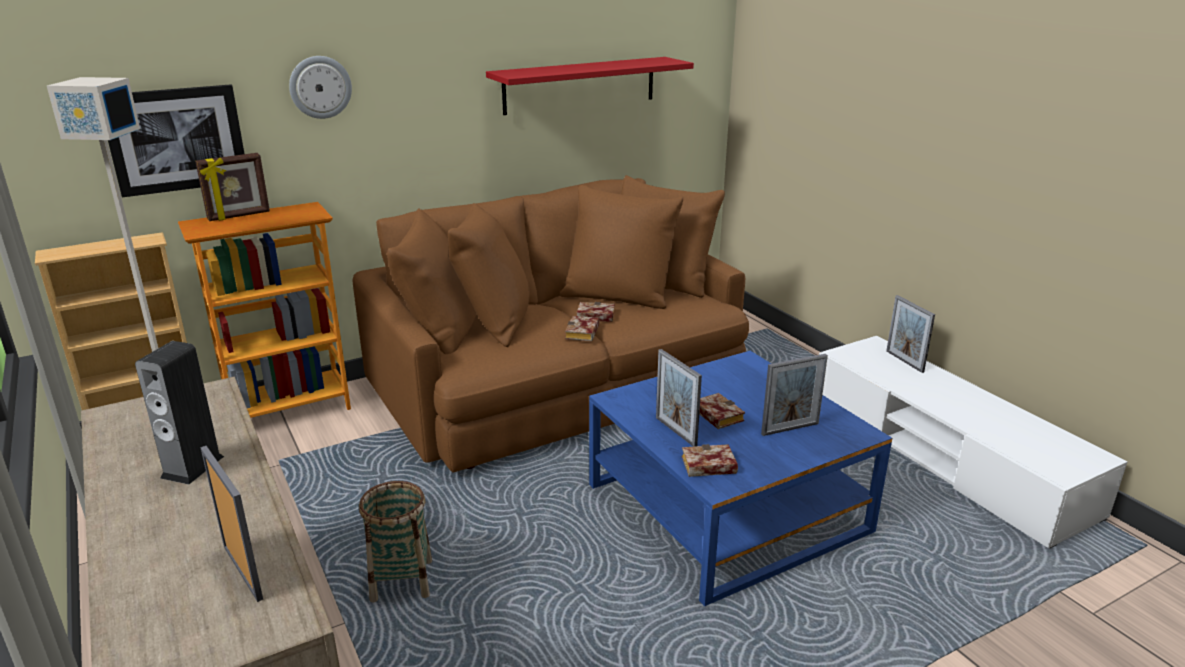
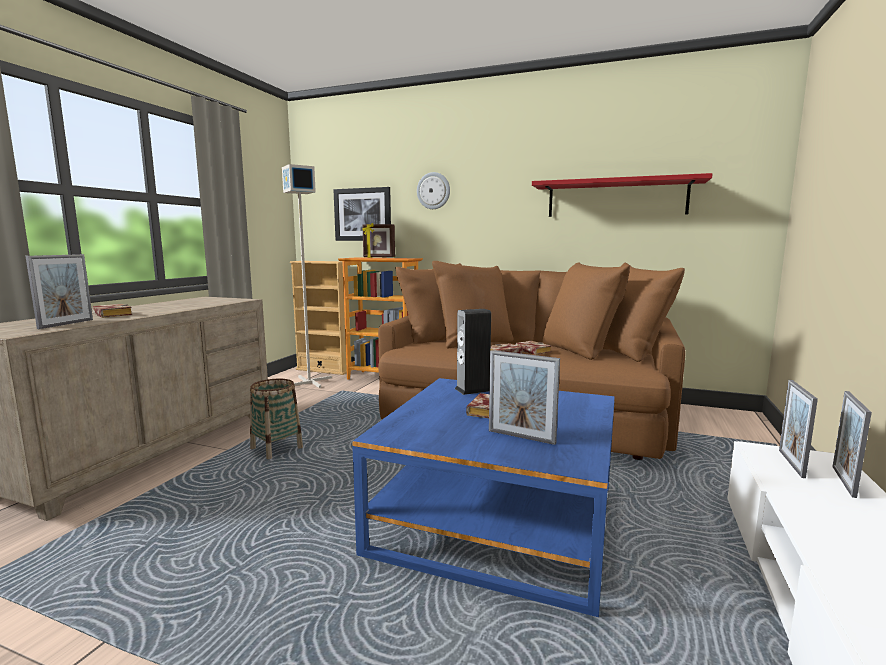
camera: 50 degrees right, 15 degrees down
(192, 467) = (166, 308): speaker -> speaker (473, 389)
(675, 431) = (438, 406): picture frame -> picture frame (791, 463)
(707, 466) = (405, 425): book -> book (110, 315)

